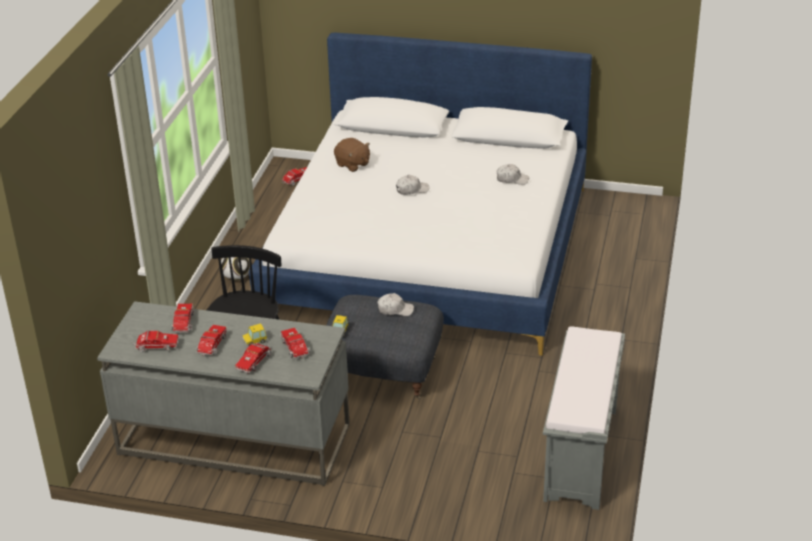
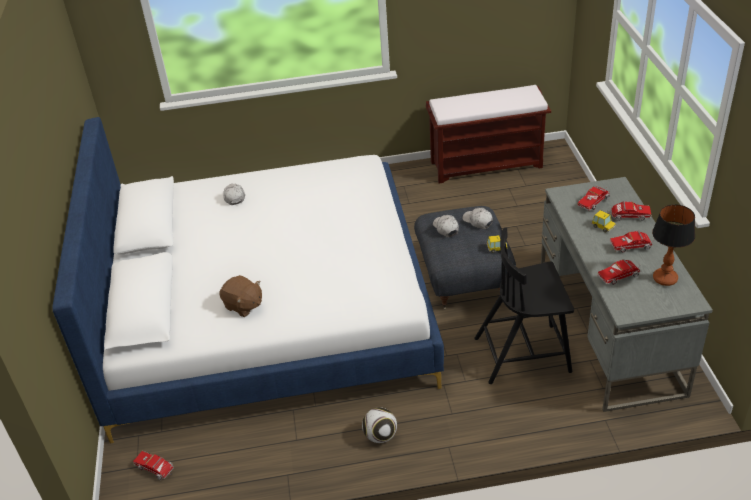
camera: 110 degrees left, 5 degrees up
(155, 347) = (665, 279): toy truck -> table lamp
(352, 164) = (243, 306): brown plush toy -> brown plush toy turned 105 degrees clockwise
(412, 190) = (281, 246): white cap -> white cap (477, 221)
(581, 455) = (487, 164): grey bench -> brown bench

